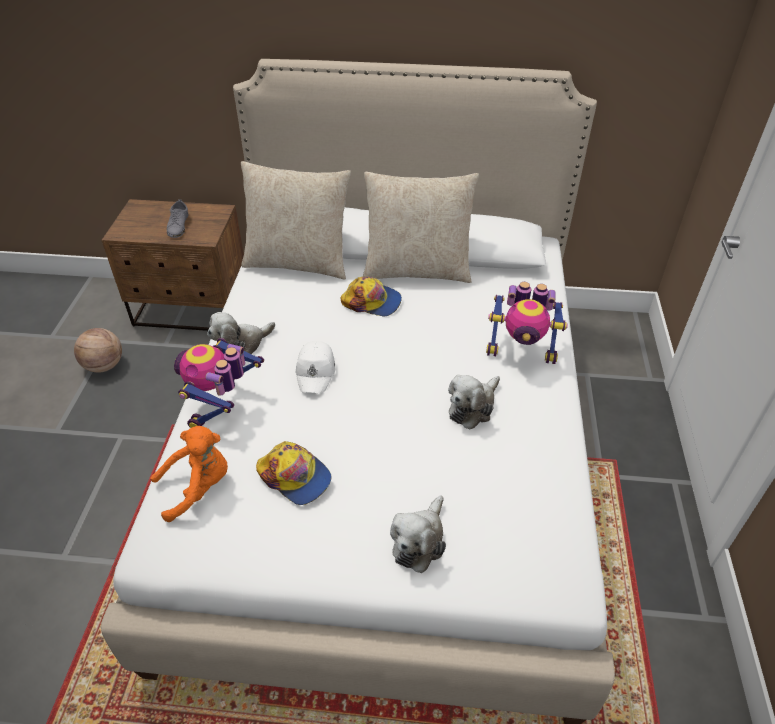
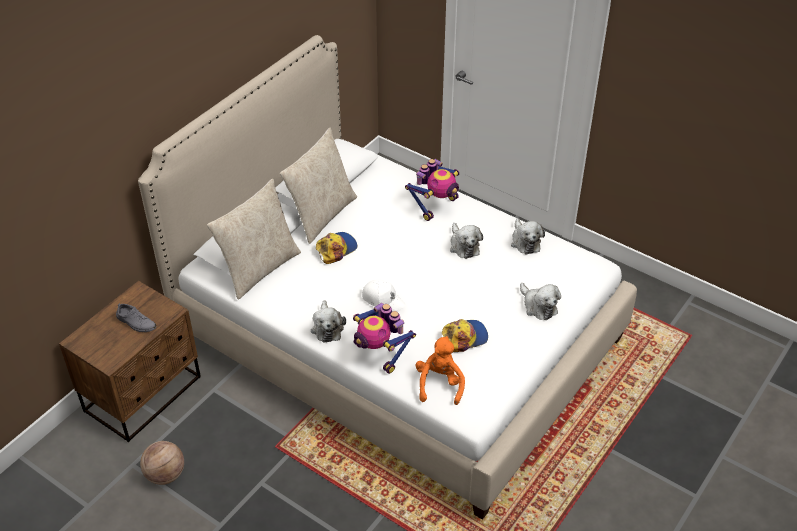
camera: 60 degrees left, 0 degrees up
(540, 469) = (525, 241): none -> plush toy

